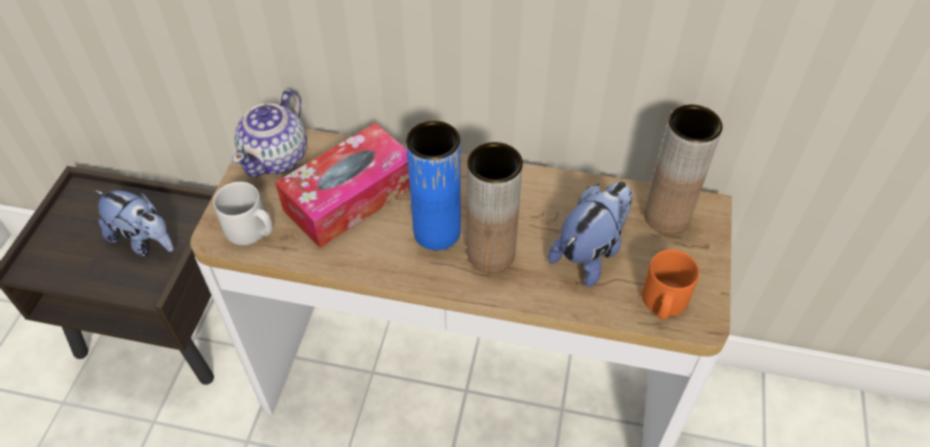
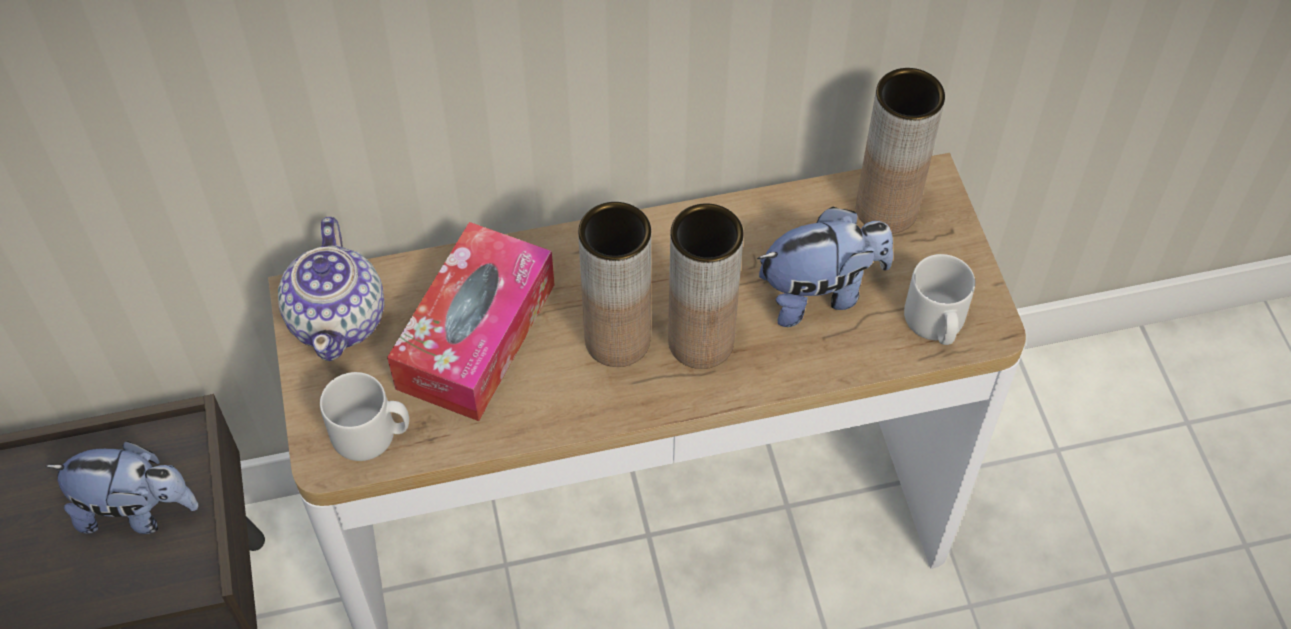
camera: 25 degrees left, 5 degrees up
(437, 232) = (617, 340): blue vase -> brown vase
(590, 253) = (820, 293): plush toy -> plush toy turned 60 degrees clockwise
(663, 303) = (935, 323): orange mug -> grey mug

